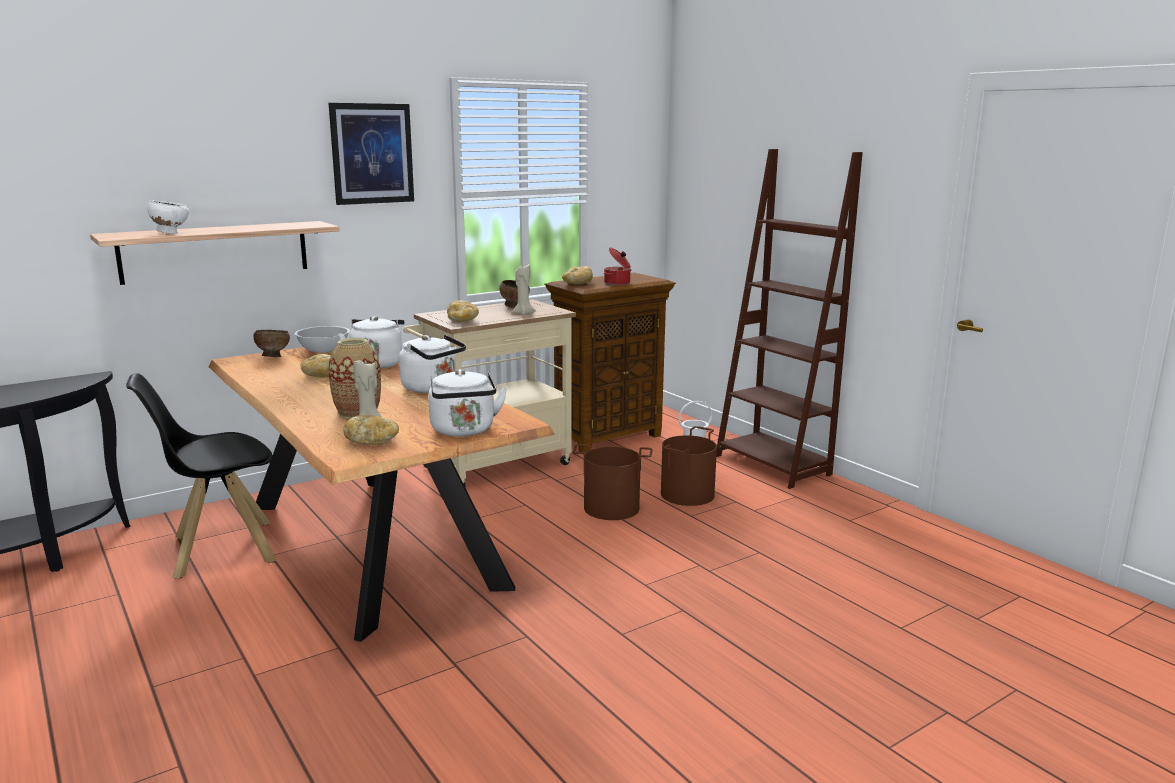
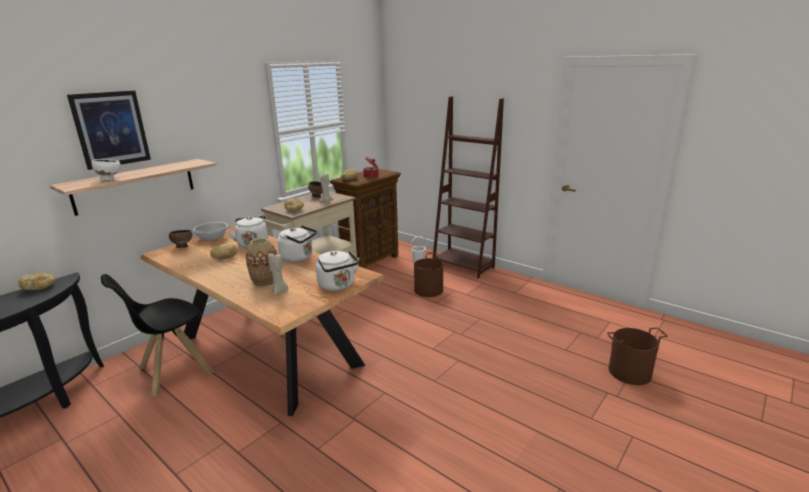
camera: 15 degrees left, 5 degrees up
(372, 153) = (224, 113): picture -> picture (111, 129)
(372, 441) = (288, 301): bread -> bread (40, 287)
(611, 508) = (393, 305): brown bucket -> brown bucket (630, 372)

